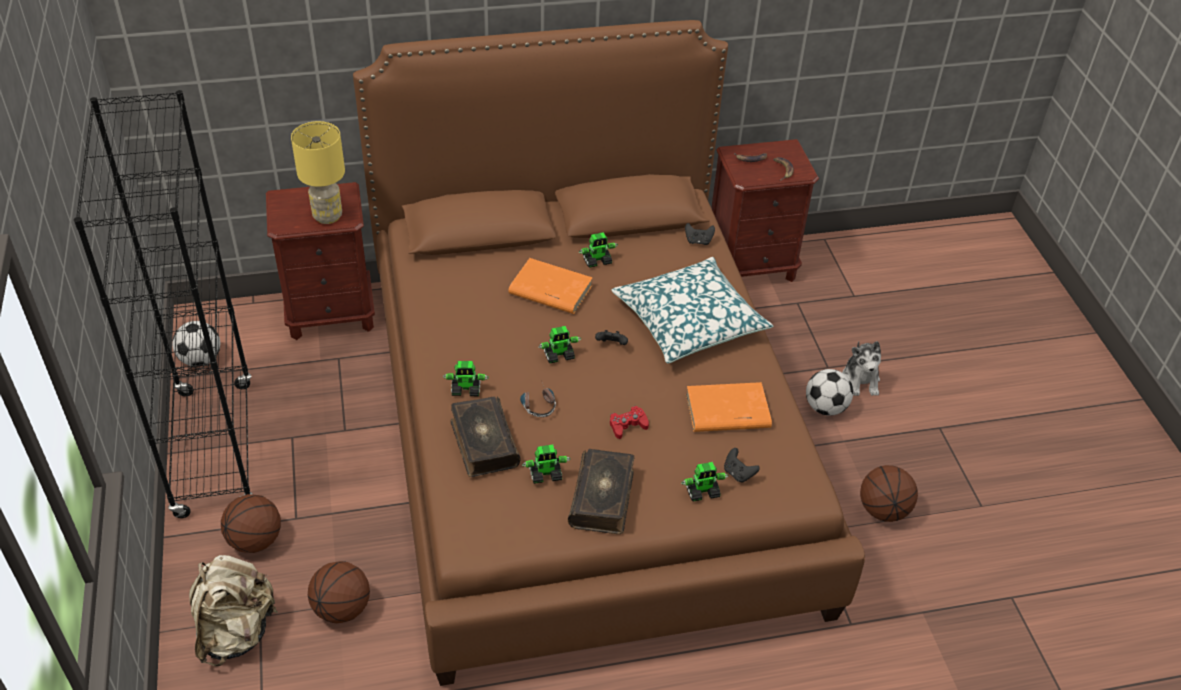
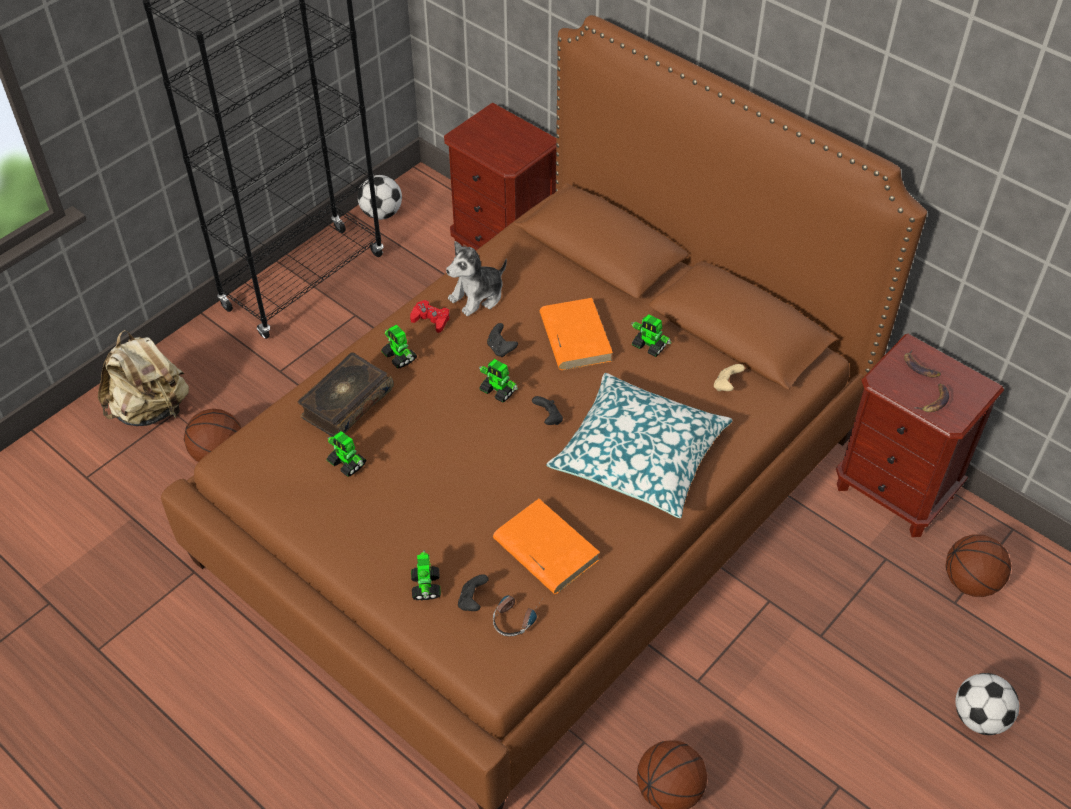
camera: 55 degrees right, 5 degrees up
(256, 540) = (240, 363): basketball -> basketball (971, 582)
(327, 216) = (500, 151): yellow table lamp -> none
(537, 403) = (425, 410): headphones -> headphones (517, 616)
(603, 498) = (355, 518): book -> none
(627, 425) = (459, 486): red game controller -> red game controller (431, 319)
(670, 248) = (726, 385): none -> beige game controller
(698, 241) = (760, 400): black game controller -> black game controller (501, 349)
(702, 491) = (426, 585): toy robot -> toy robot turned 135 degrees counterclockwise
(825, 407) = (760, 664): football -> football (979, 718)
(860, 380) = (832, 675): plush toy -> plush toy (477, 296)

